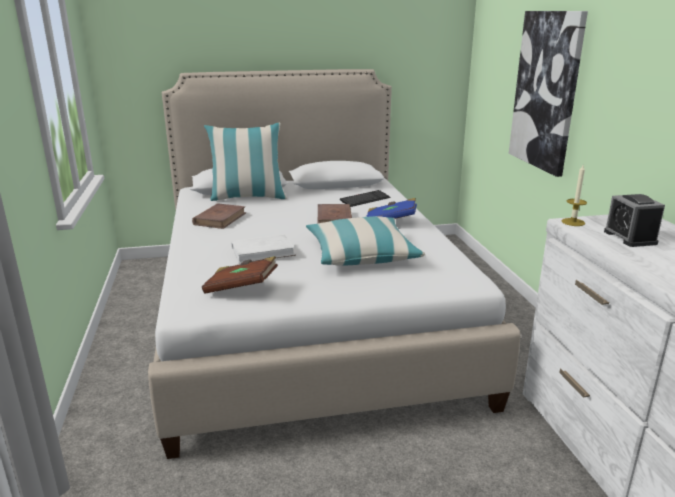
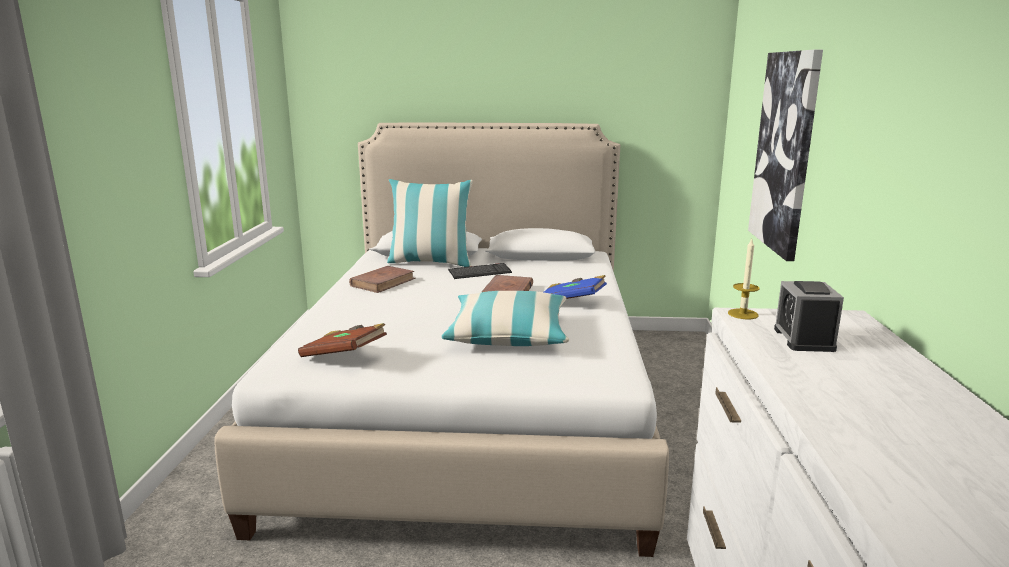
camera: 15 degrees right, 5 degrees down
(263, 252) = (398, 321): white book -> none
(365, 200) = (561, 275): keyboard -> keyboard (480, 272)

